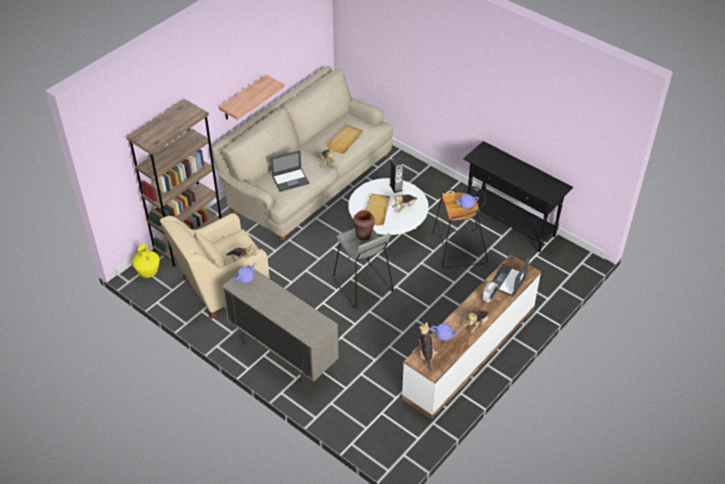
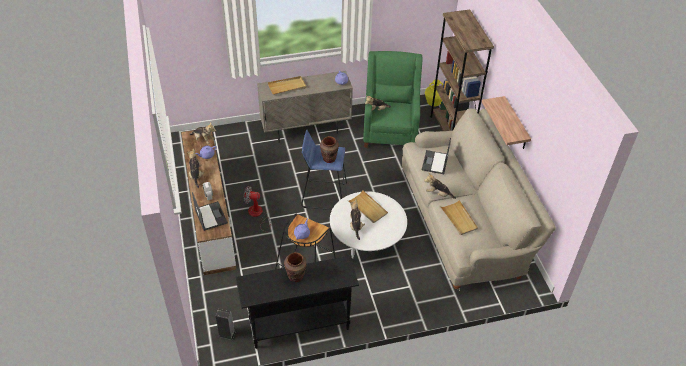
camera: 125 degrees right, 0 degrees up
(221, 286) = (390, 129): beige armchair -> green armchair
(294, 317) = (287, 87): none -> beige tray
(362, 286) = (323, 194): grey stool -> blue stool
(396, 187) = (383, 234): speaker -> speaker (227, 334)
(434, 317) = (257, 215): none -> fan
(515, 174) = (296, 276): none -> brown vase

